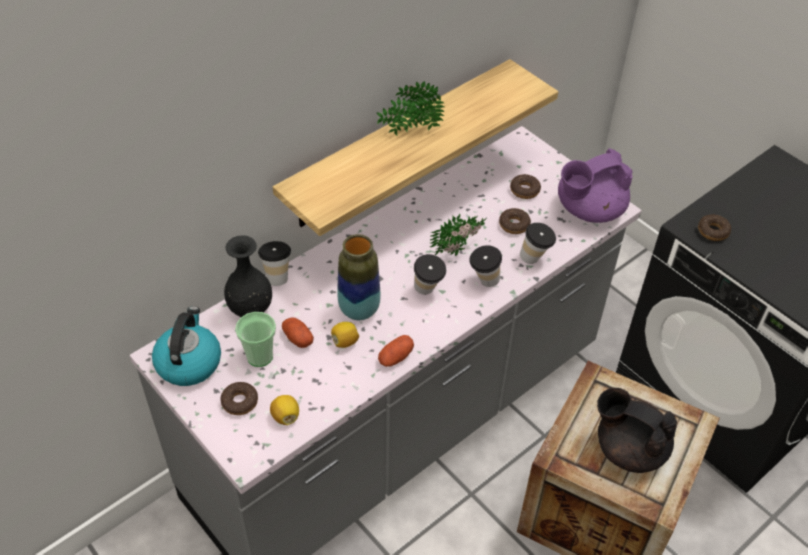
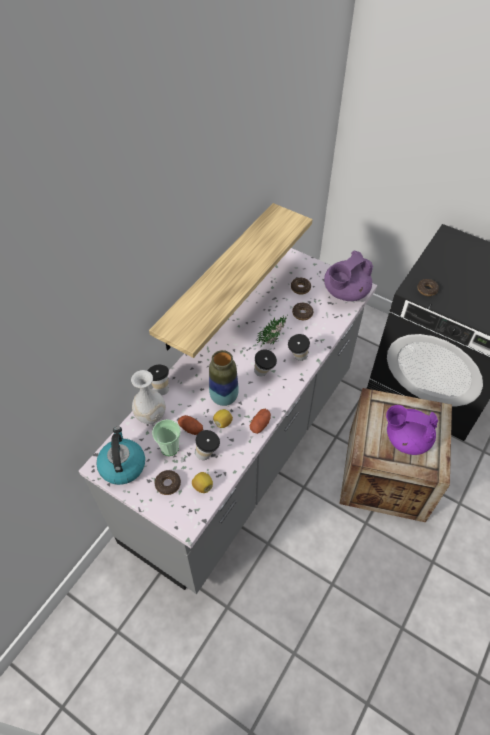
camera: 15 degrees left, 5 degrees up
(250, 308) = (150, 415): black vase -> white vase
(409, 130) = (227, 268): potted plant -> none
(535, 259) = (324, 334): cup -> cup (208, 454)
(629, 449) = (406, 439): black teapot -> purple teapot

